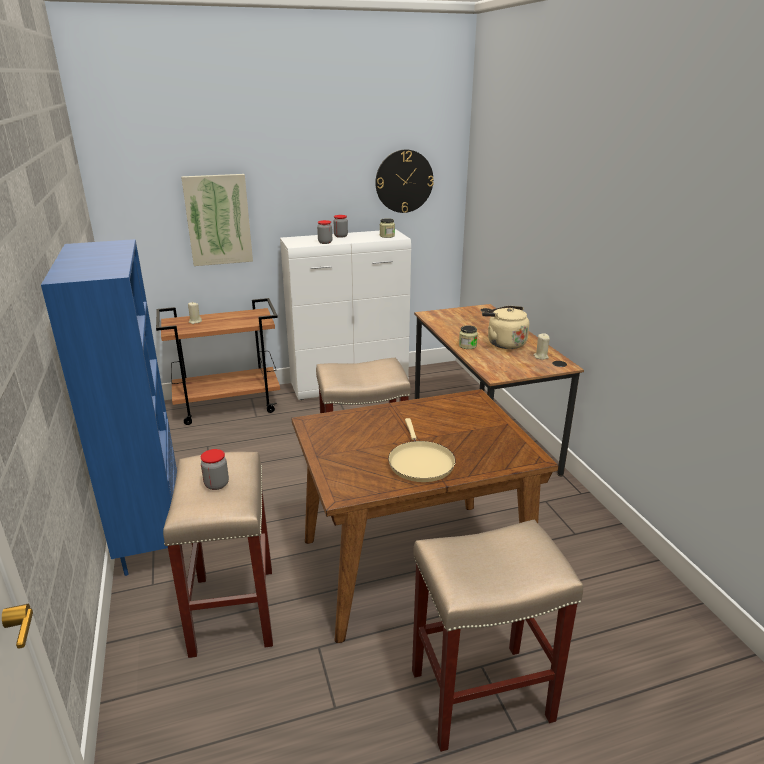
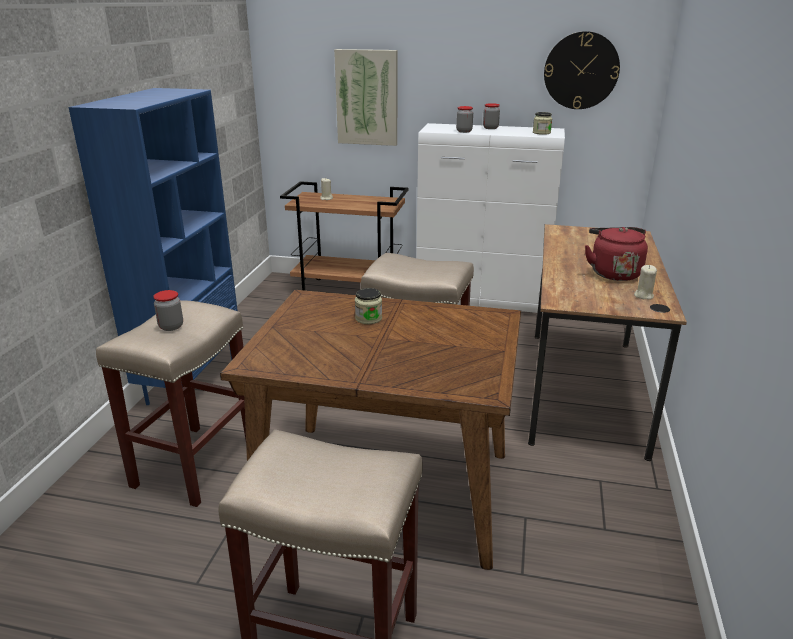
camera: 30 degrees right, 0 degrees up
(420, 462) = (359, 359): beige frying pan -> none
(467, 346) = (563, 266): jar -> jar (368, 318)
(504, 343) = (613, 273): beige kettle -> red kettle

